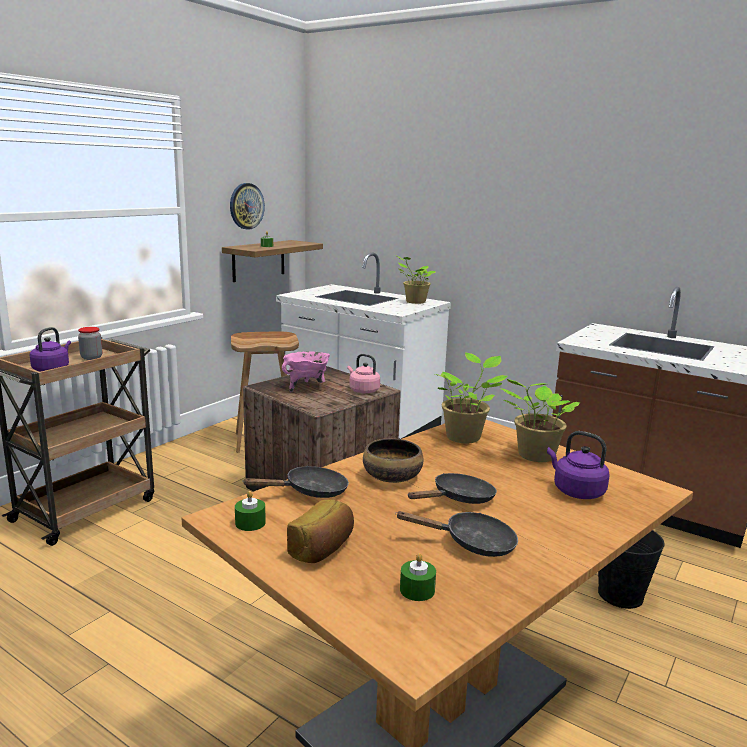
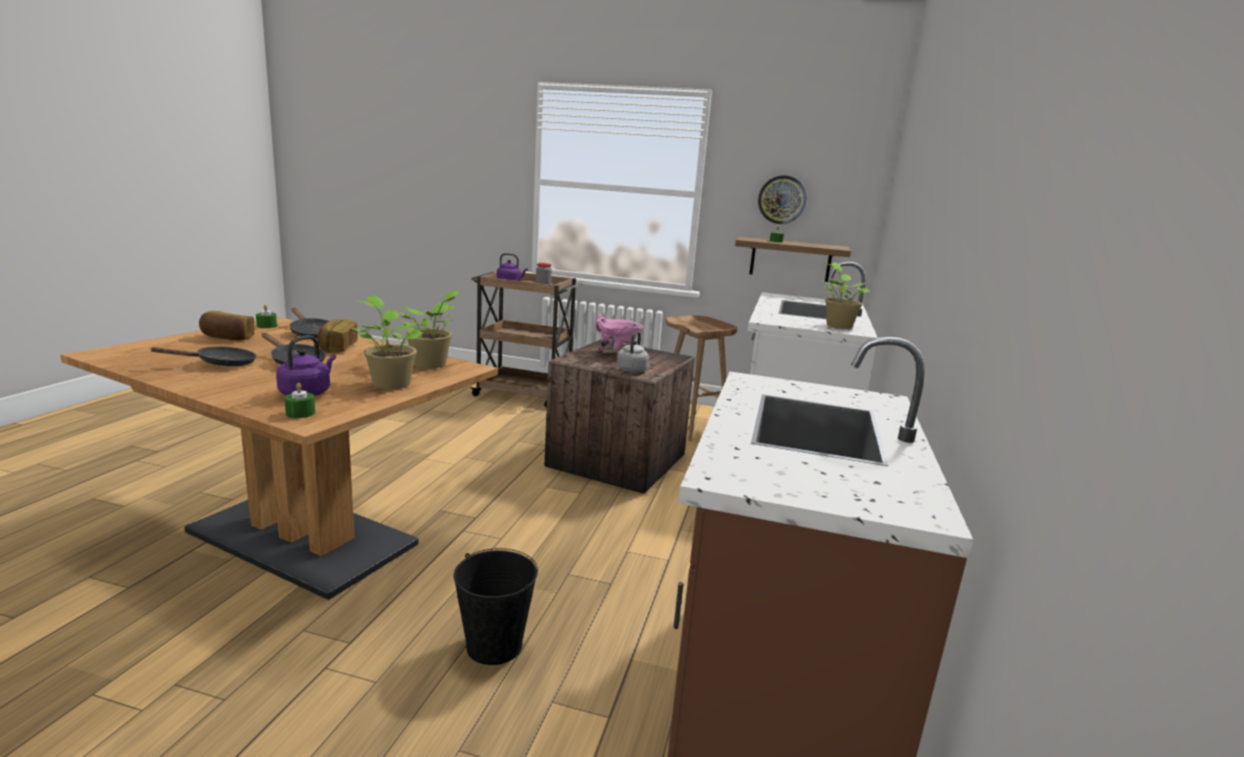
camera: 70 degrees right, 0 degrees up
(363, 390) = (632, 369): pink kettle -> grey kettle
(391, 477) = (337, 347): bowl -> bread
(417, 590) = (165, 353): green candle -> green candle (300, 413)
(472, 543) = (220, 364): black frying pan -> black frying pan turned 105 degrees counterclockwise

